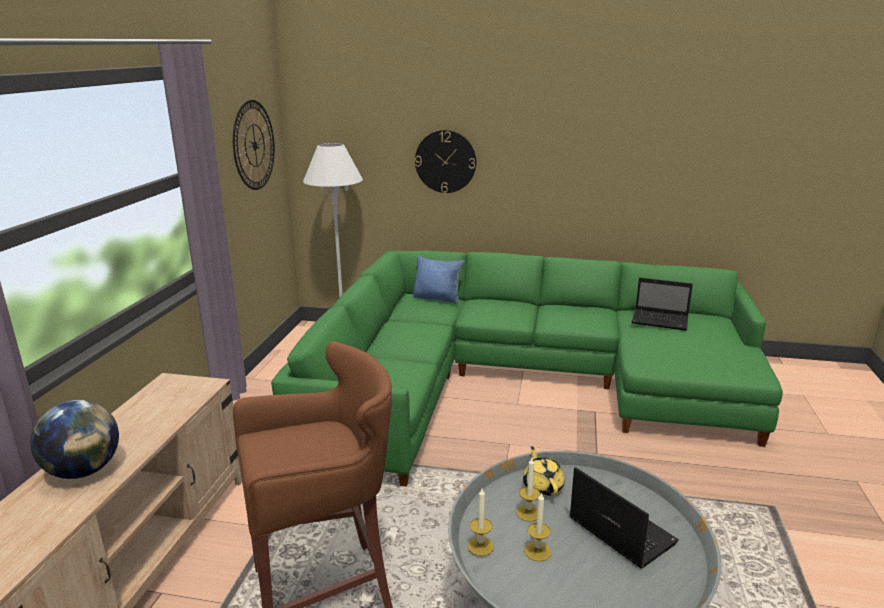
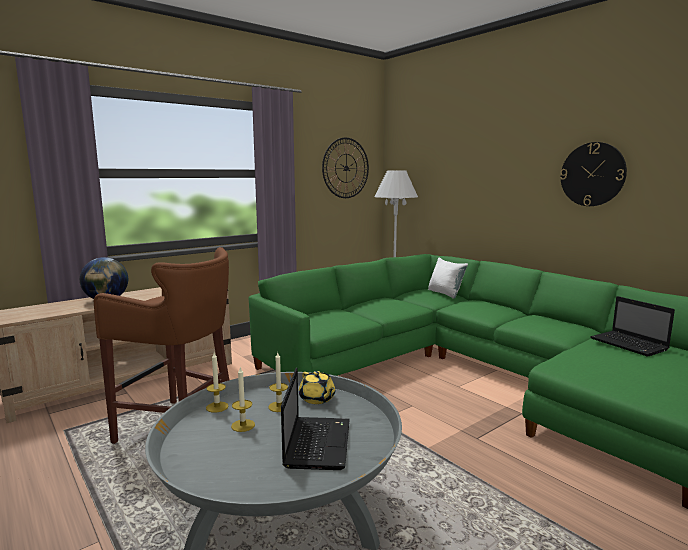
camera: 40 degrees right, 10 degrees down
(438, 298) = (445, 293): blue pillow -> white pillow
(445, 161) = (478, 185): wall clock -> wall clock (592, 174)
(542, 486) = (317, 399): yellow teapot -> yellow teapot turned 120 degrees clockwise

